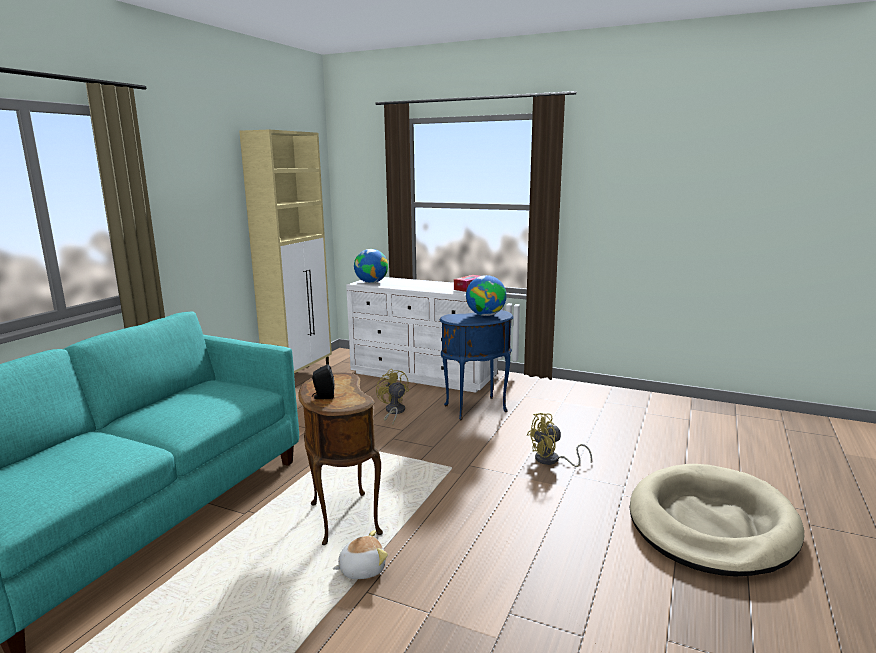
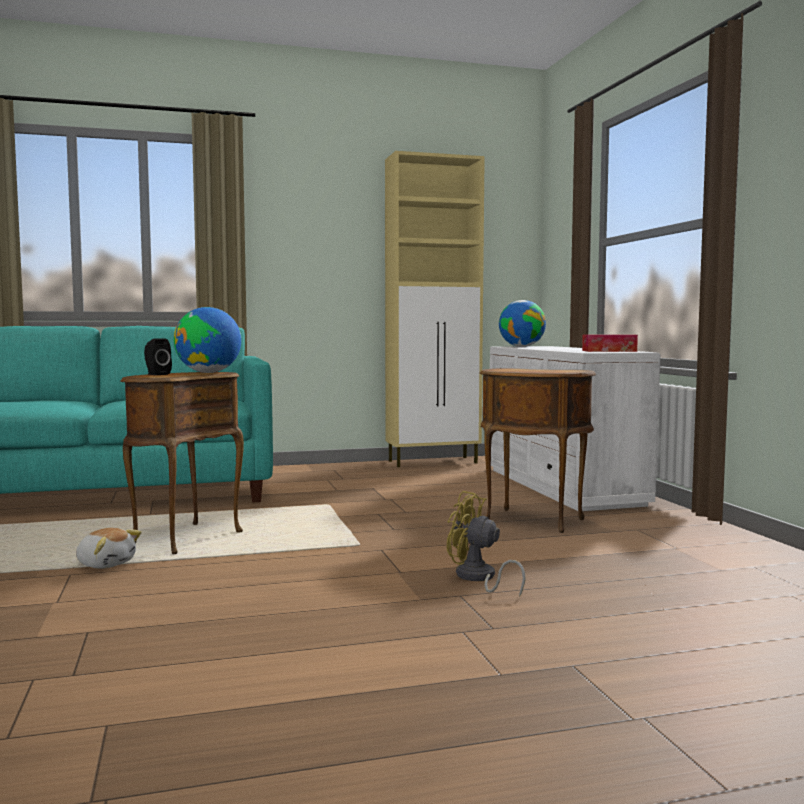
camera: 50 degrees right, 10 degrees down
(393, 412) = (438, 500): yellow fan -> none
(477, 409) = (532, 521): blue side table -> brown side table
(486, 315) = (548, 370): globe -> globe (209, 372)
(711, 524) = (484, 706): beige dog bed -> none

